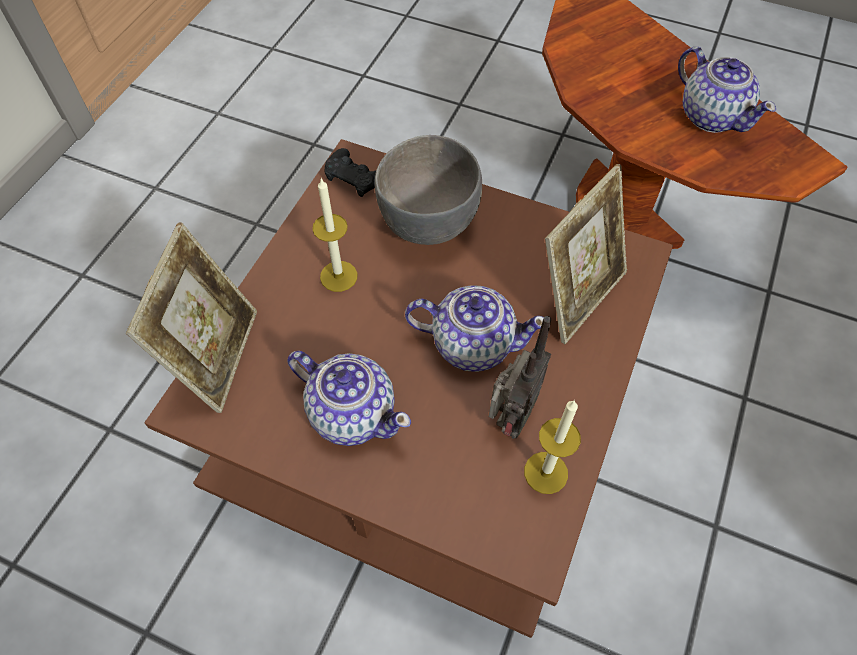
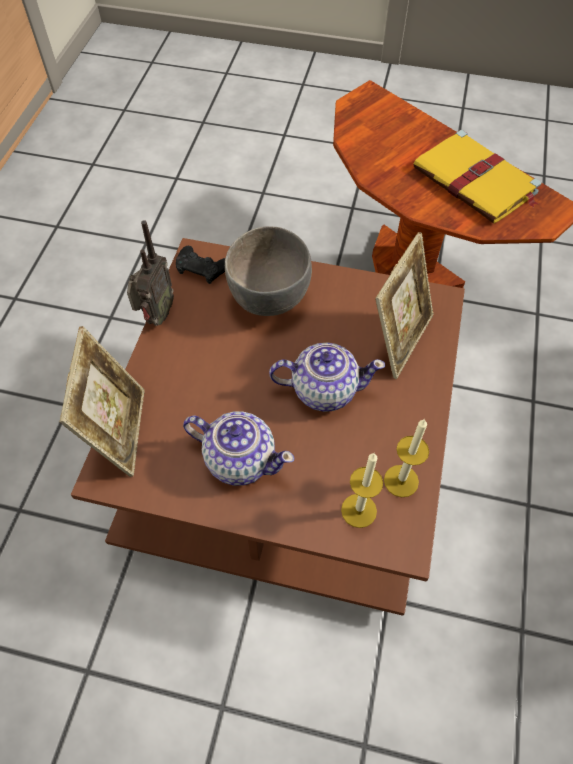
camera: 10 degrees left, 0 degrees up
(338, 276) = (205, 351): candle -> candle (359, 510)
(509, 418) = (365, 443): radio -> radio (156, 316)
(711, 116) = (476, 182): teapot -> yellow book

